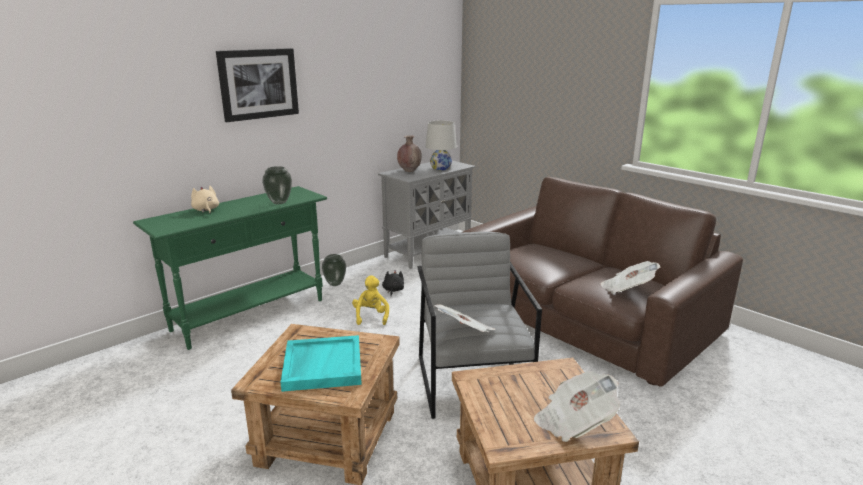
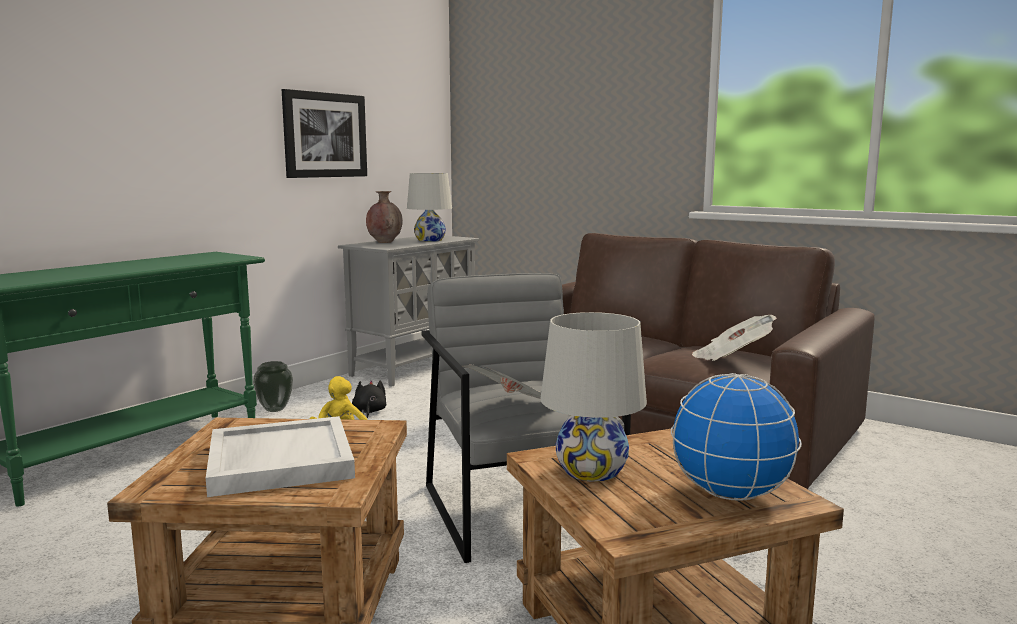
camera: 10 degrees left, 10 degrees down
(206, 210) = (60, 270): beige plush toy -> none
(258, 84) = (155, 87): picture -> picture (325, 135)
(279, 202) = (188, 262): vase -> none
(322, 365) = (279, 460): turquoise tray -> white tray
(497, 392) = (591, 470): none -> white table lamp
(574, 422) = (730, 494): newspaper -> globe

